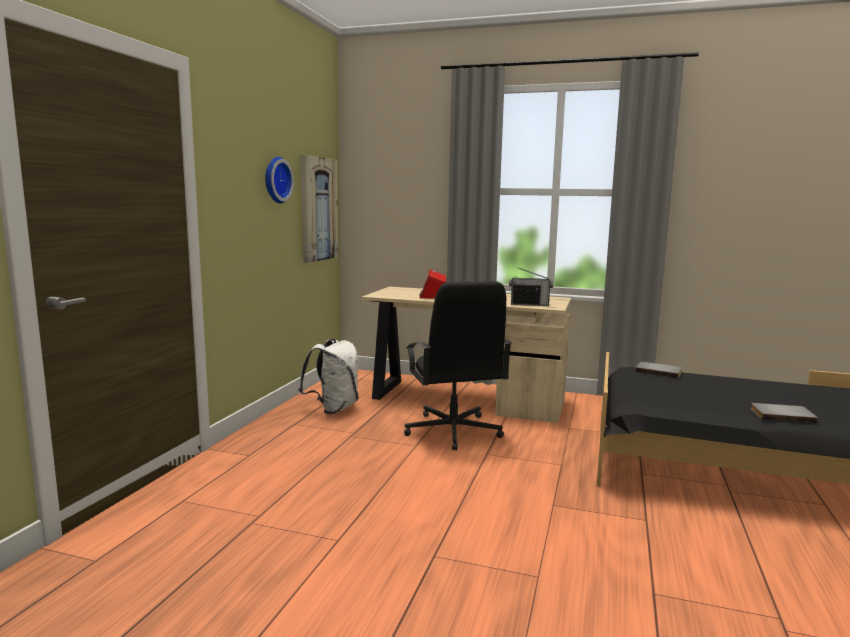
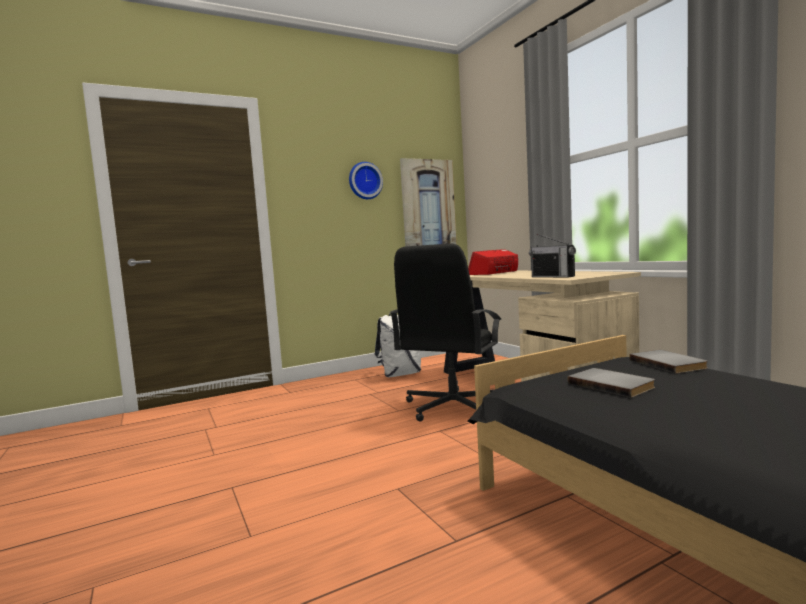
camera: 45 degrees right, 5 degrees down
(781, 415) = (717, 440): grey book -> grey book (612, 385)

